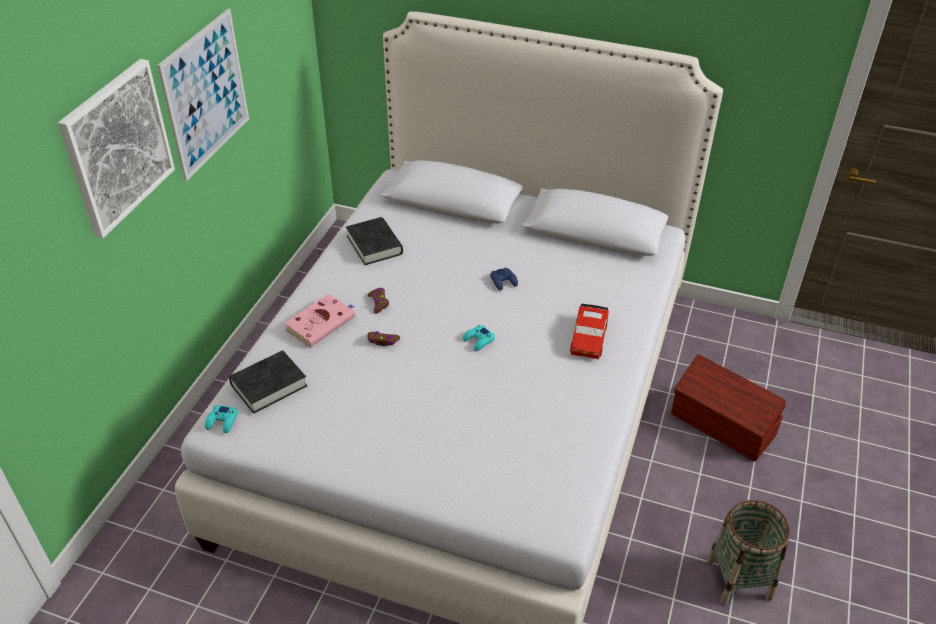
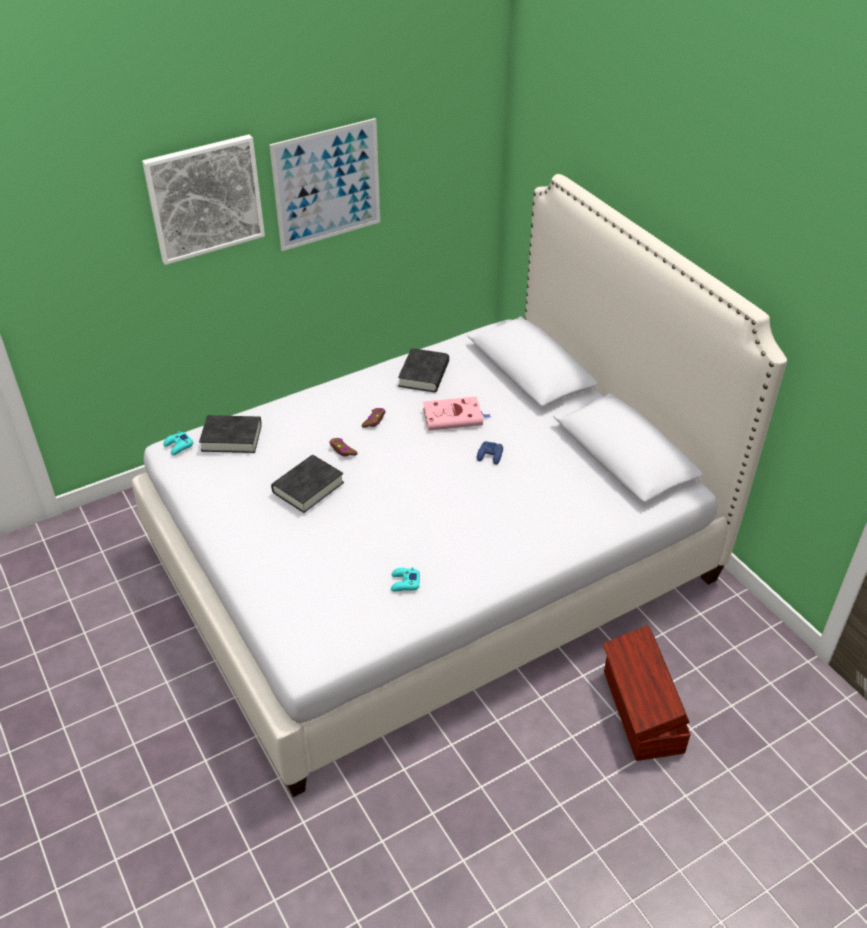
camera: 40 degrees right, 0 degrees up
(321, 323) = (317, 413): pink book -> pink book (454, 417)
(392, 388) = (308, 487): none -> black book
(478, 341) = (413, 490): turquoise game controller -> turquoise game controller (404, 583)
(588, 338) = (504, 538): red toy car -> none
(738, 579) = (505, 839): basket -> none

